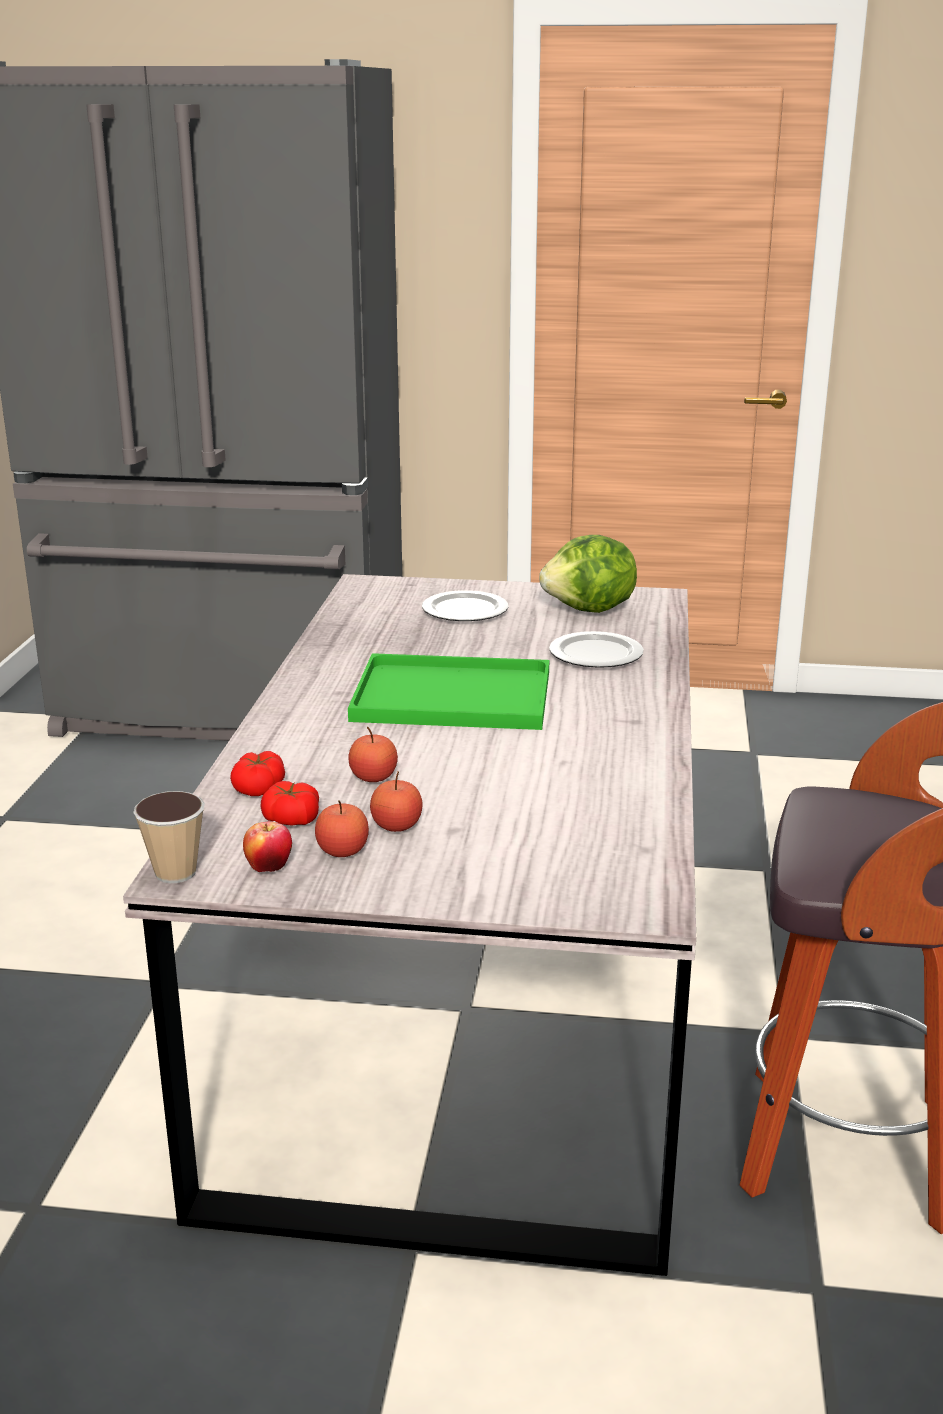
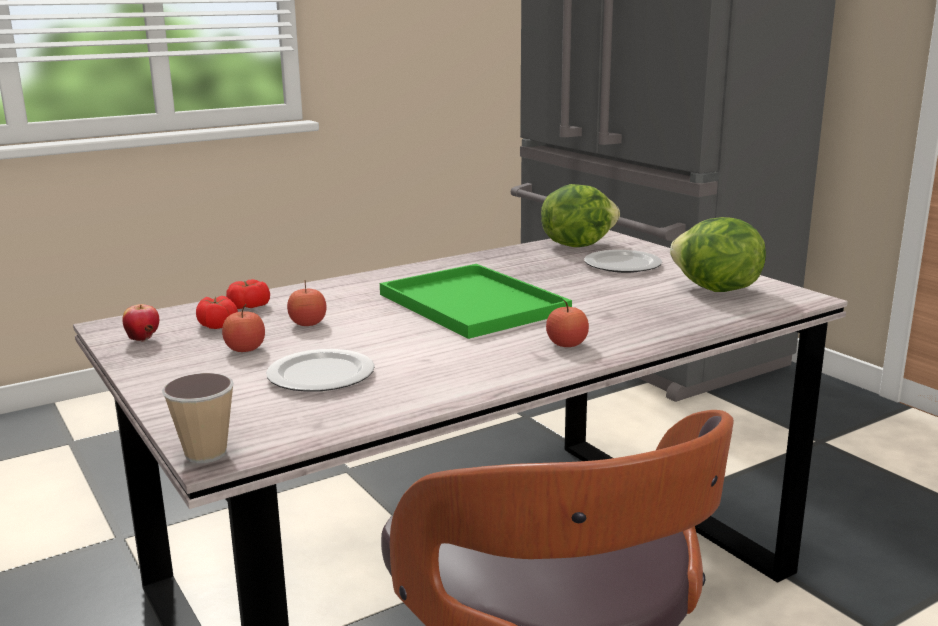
camera: 50 degrees right, 5 degrees down
(175, 873) = (112, 324): cup -> cup (205, 453)
(342, 851) = (189, 348): apple -> apple (566, 344)
(370, 601) = (576, 244): none -> lettuce
(597, 655) = (638, 314): plate -> plate (320, 376)

